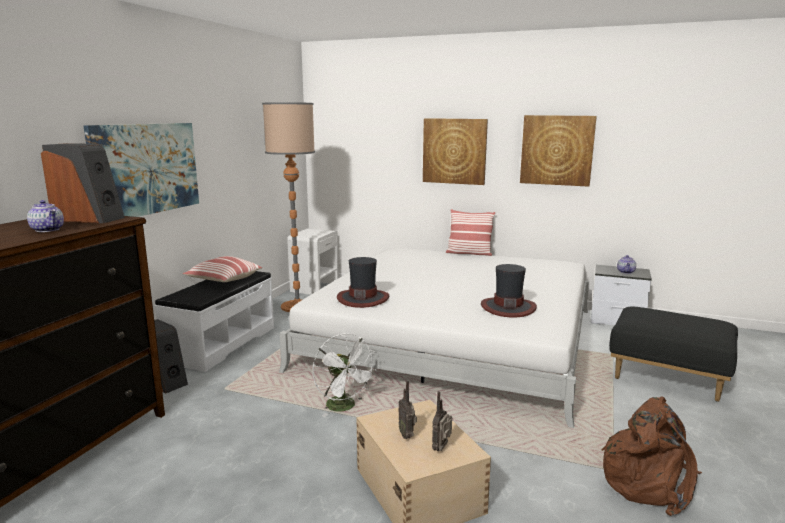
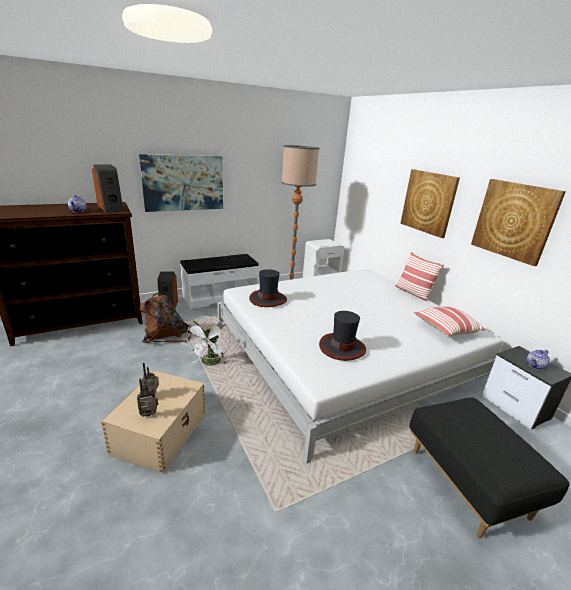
camera: 40 degrees right, 10 degrees up
(223, 281) = (226, 260): pillow -> pillow (445, 329)
(649, 482) = (283, 542): brown backpack -> brown backpack (166, 335)

